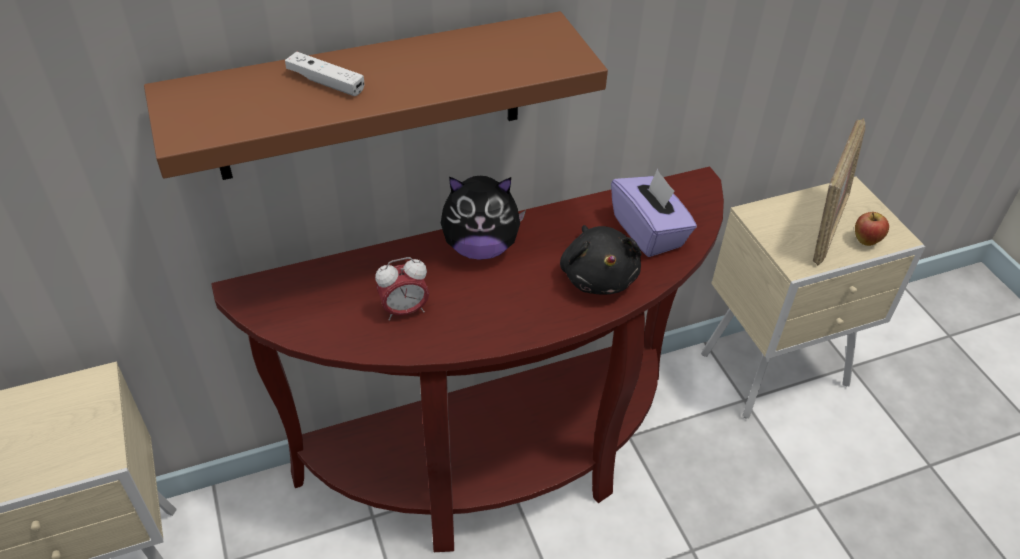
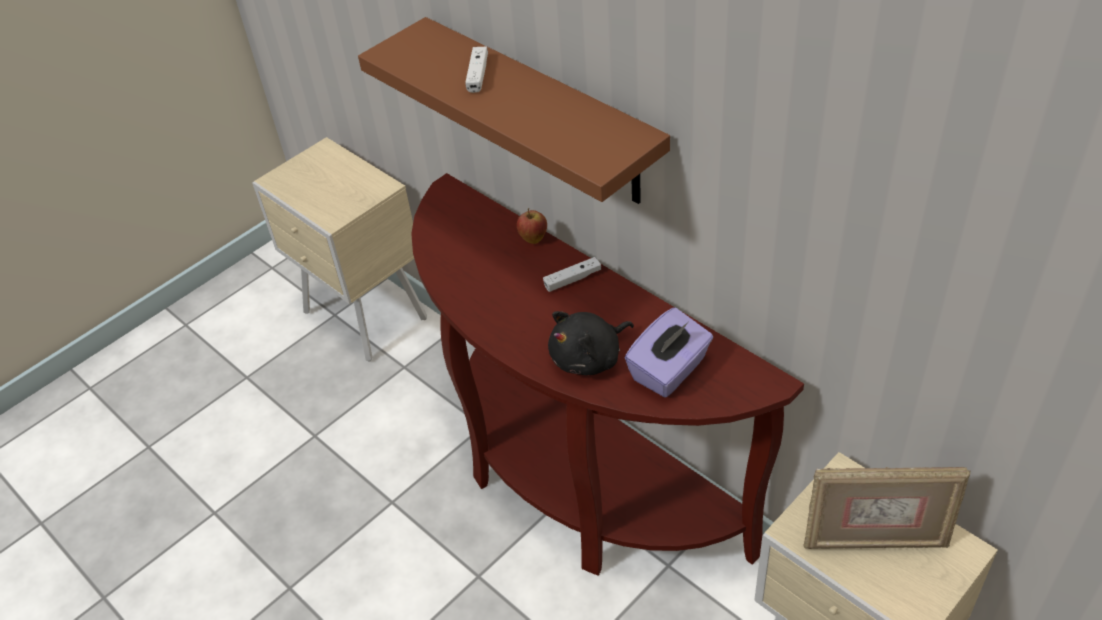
camera: 70 degrees right, 0 degrees up
(404, 310) = (479, 269): alarm clock -> none
(480, 248) = (572, 279): plush toy -> white game controller
(865, 241) = (882, 584): apple -> apple (533, 239)

